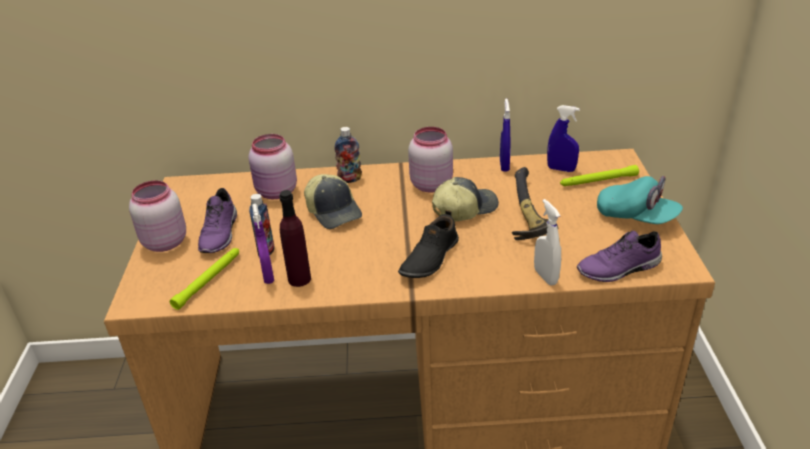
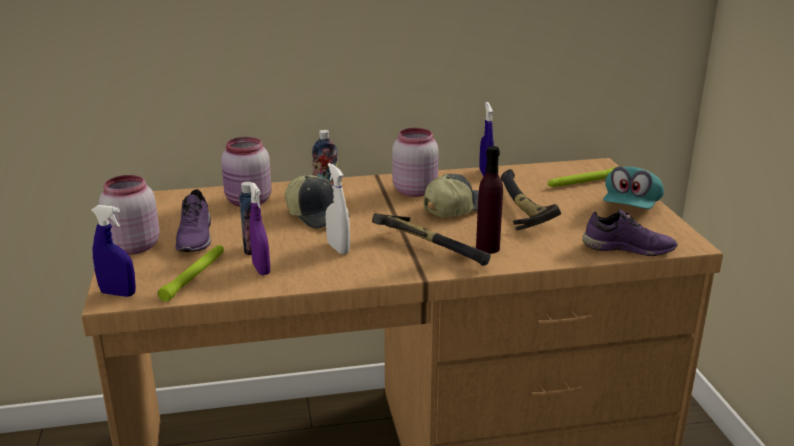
camera: 10 degrees left, 10 degrees down
(299, 279) = (297, 270): purple bottle -> purple bottle (487, 248)
(429, 258) = (432, 247): black shoe -> hammer
(545, 276) = (556, 257): white spray bottle -> white spray bottle (338, 248)
(561, 169) = (544, 175): blue spray bottle -> blue spray bottle (118, 293)
(619, 269) = (628, 248): purple shoe -> purple shoe turned 150 degrees counterclockwise
(636, 217) = (630, 208): turquoise cap -> turquoise cap turned 90 degrees clockwise

